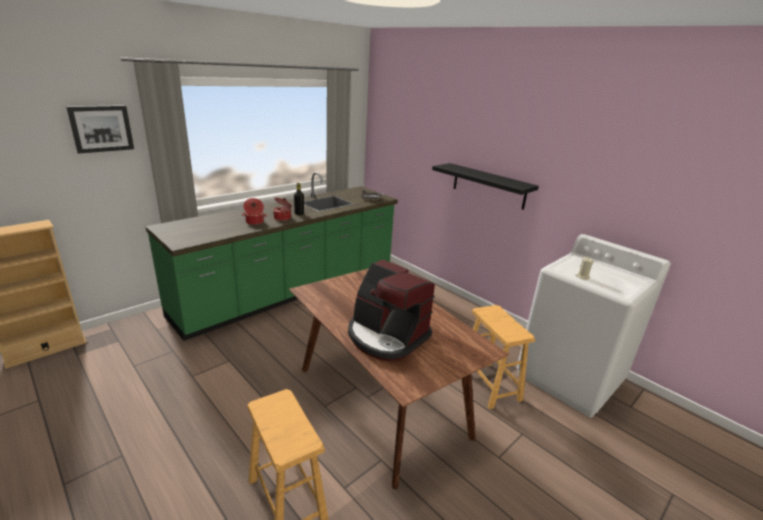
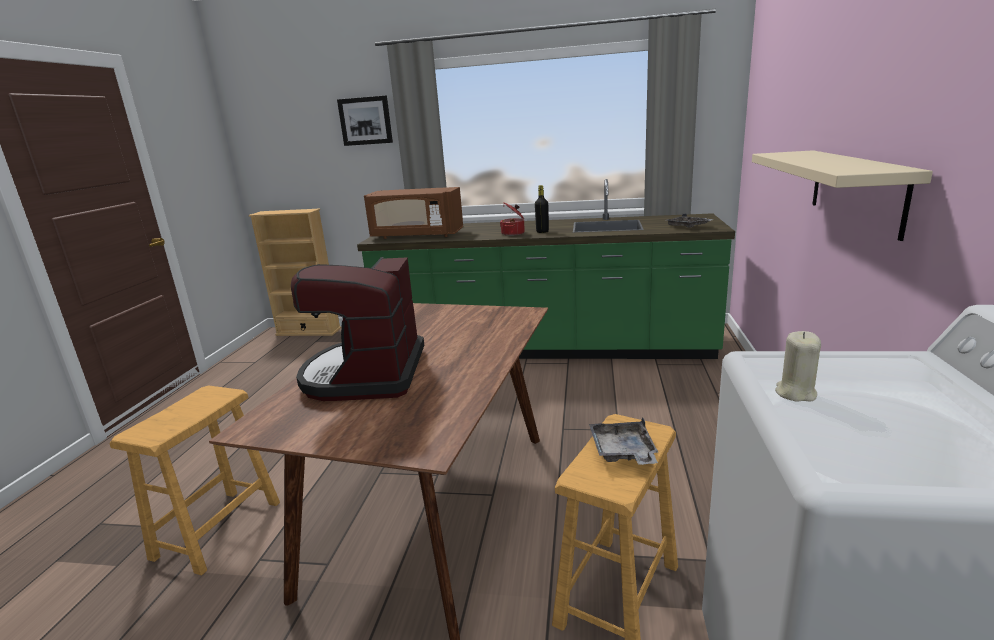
camera: 55 degrees right, 5 degrees down
(207, 232) = (416, 235): none -> brown microwave
(254, 222) = (476, 233): cooking pot -> none
(488, 186) = (856, 189): black shelf -> beige shelf
(503, 321) = (623, 452): none -> grey tray

